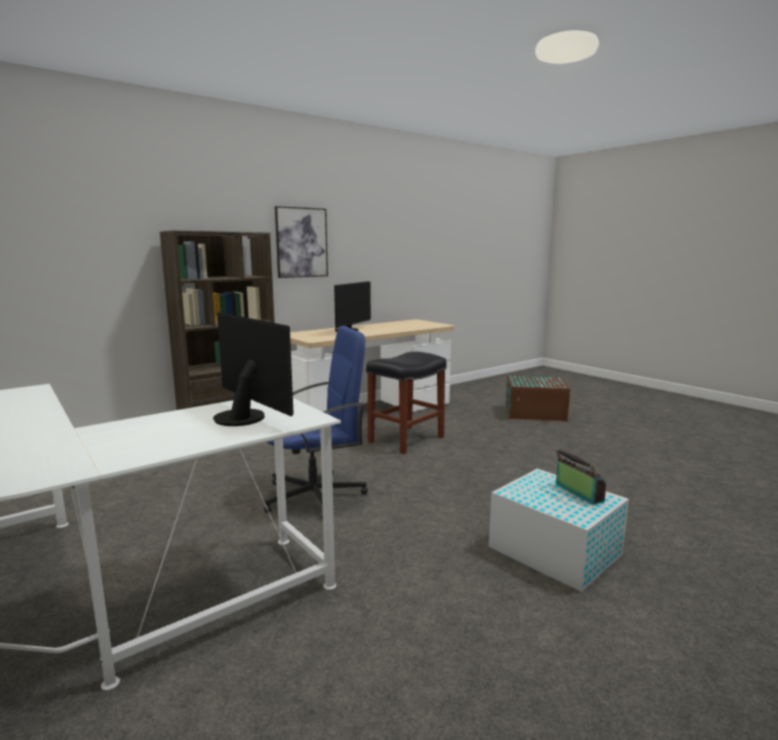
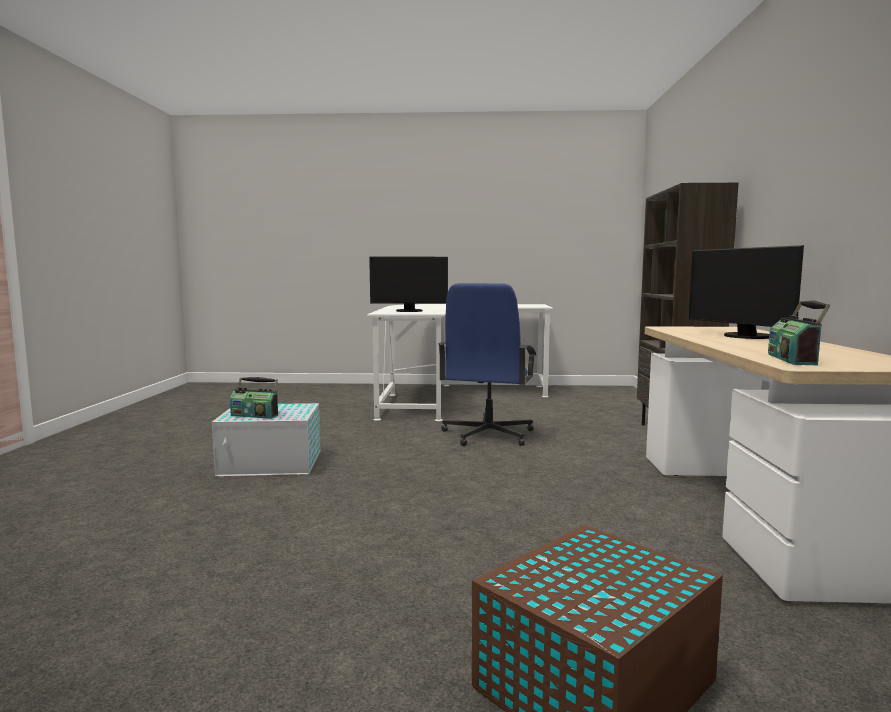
camera: 130 degrees right, 5 degrees down
(301, 242) = (784, 182): picture -> none
(406, 440) = (576, 494): black stool -> none
(427, 325) = (794, 359): none -> radio

